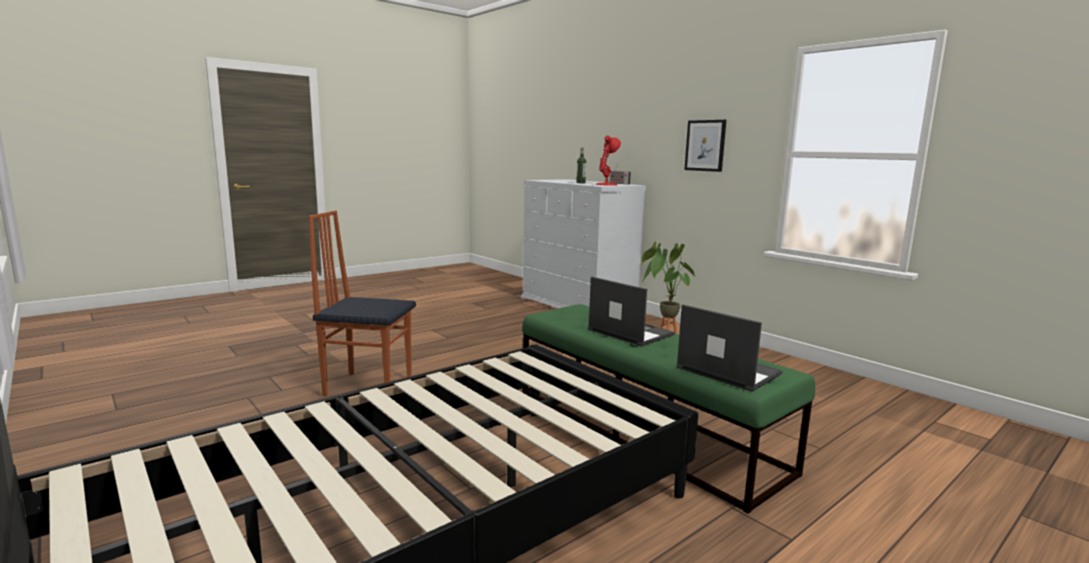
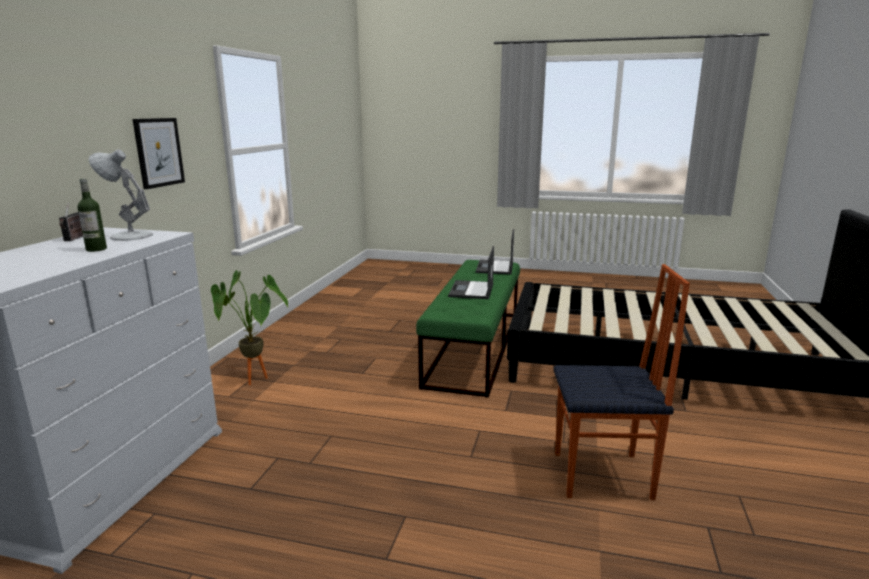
camera: 125 degrees left, 5 degrees up
(368, 386) = (603, 476): chair -> chair turned 60 degrees counterclockwise
(607, 184) = (129, 236): red table lamp -> white table lamp

